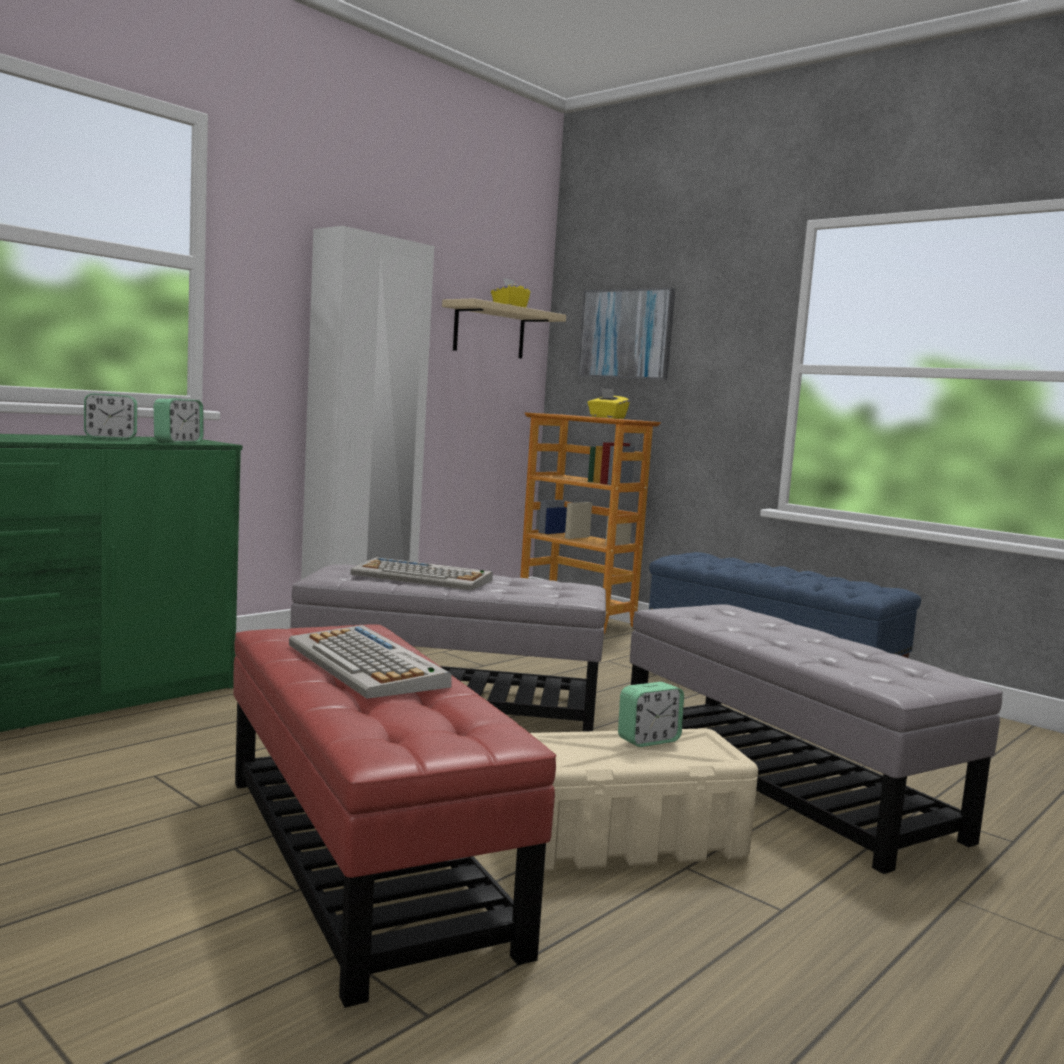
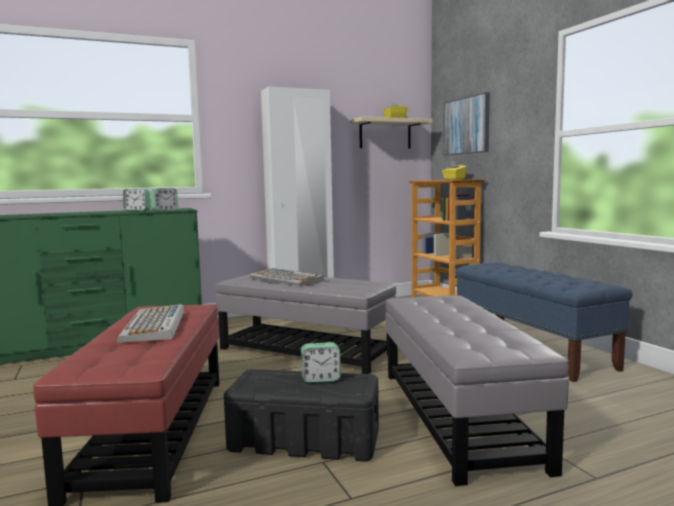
camera: 25 degrees right, 0 degrees up
(625, 840) = (306, 440): beige storage box -> black storage box

